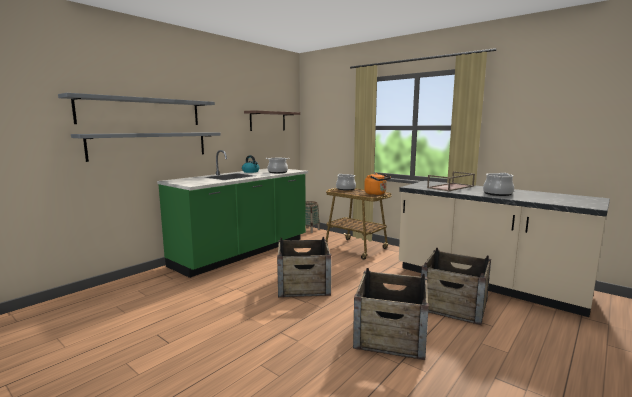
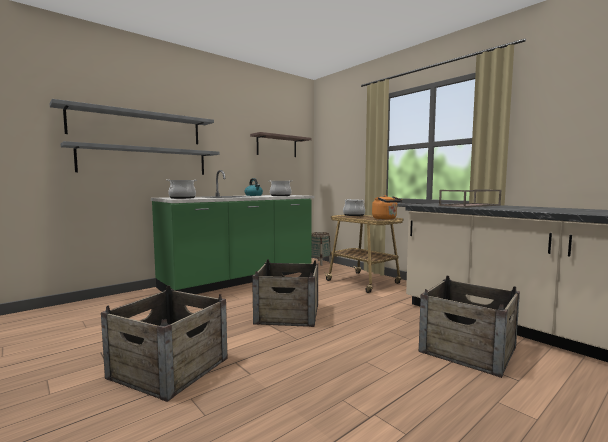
camera: 10 degrees right, 5 degrees down
(391, 335) = (371, 378): crate -> crate (169, 368)
(497, 193) = (529, 209): cooking pot -> cooking pot (182, 198)

